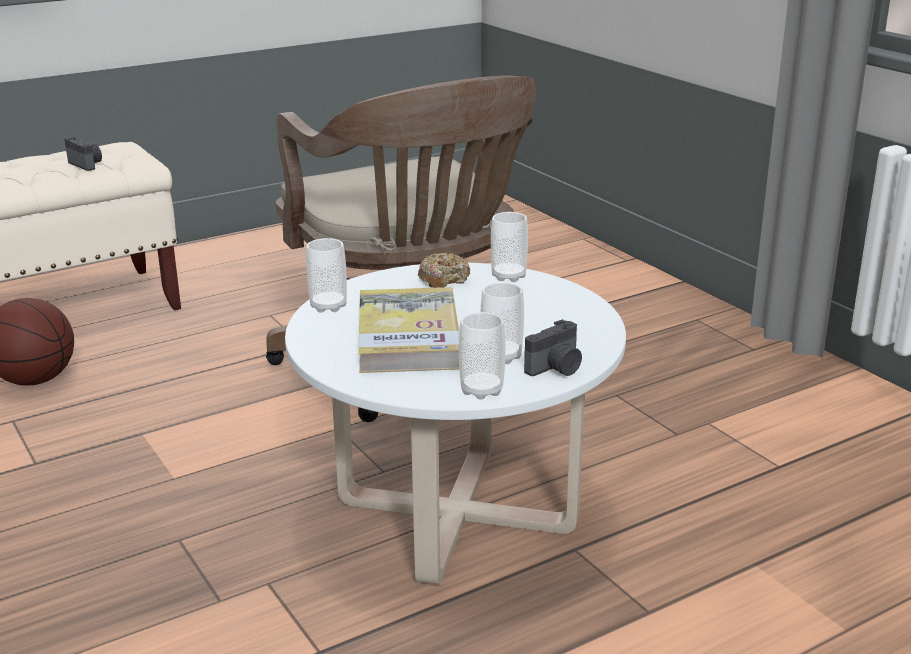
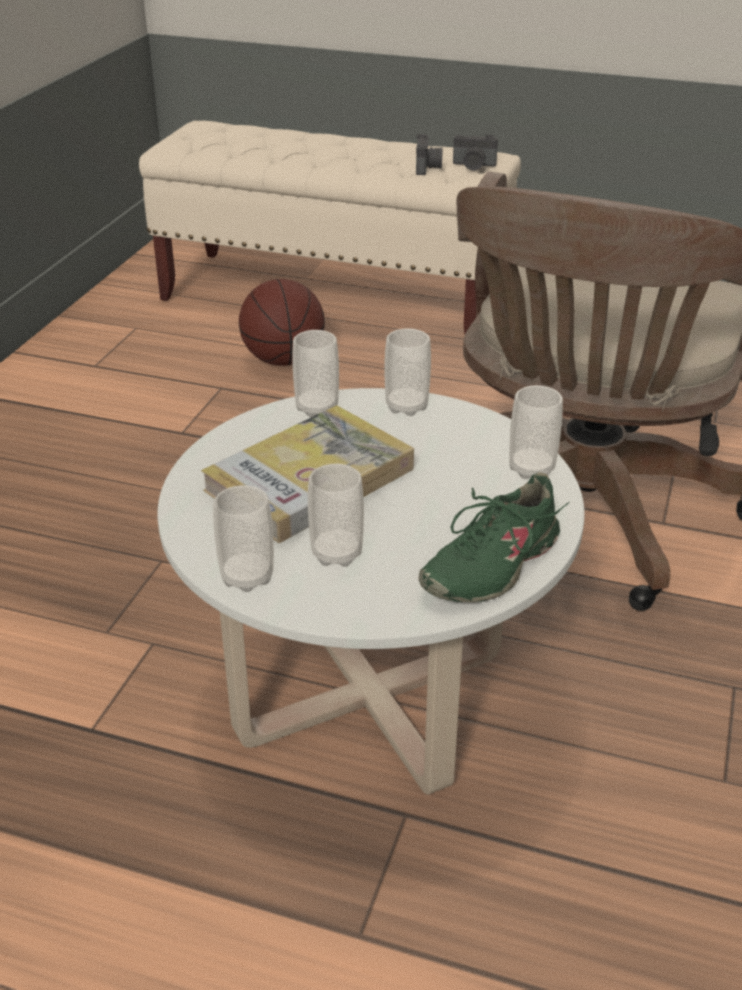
camera: 50 degrees right, 10 degrees up
(379, 282) = (406, 406): none -> cup
(444, 279) = (467, 435): donut -> none
(556, 368) = (352, 602): camera -> camera (473, 166)
(581, 320) = (490, 565): none -> green shoe

